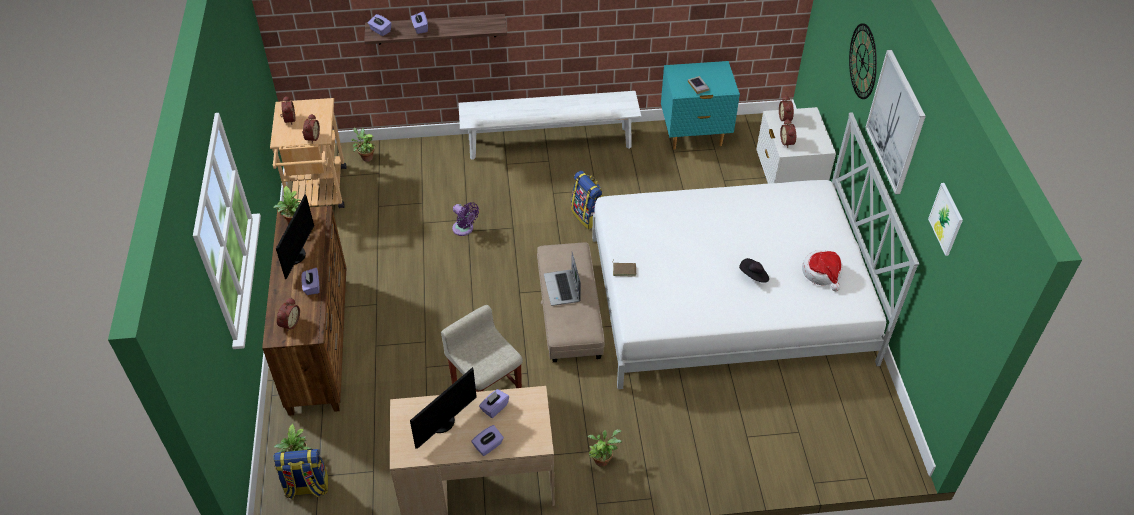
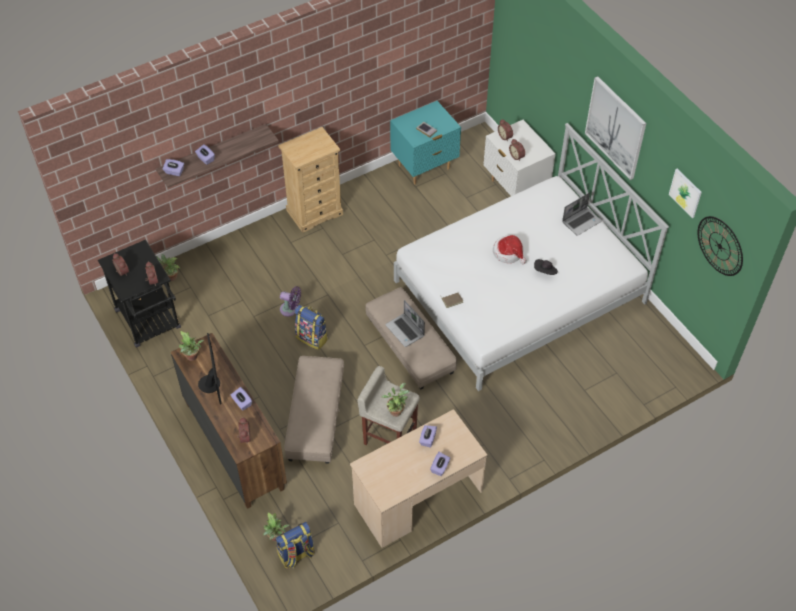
camera: 25 degrees left, 5 degrees up
(318, 194) = (150, 323): beige cart -> black cart
(421, 347) = (316, 416): none -> beige ottoman
(443, 423) = (398, 464): monitor -> none
(549, 143) = (314, 212): white bench -> beige dresser
(588, 216) = (380, 264): backpack -> backpack (312, 338)
(602, 459) = (496, 446): potted plant -> potted plant (396, 410)
(822, 273) = (590, 251): hat -> hat (508, 253)
(830, 237) = (581, 221): none -> laptop
(863, 61) = (566, 84): wall clock -> wall clock (720, 246)

